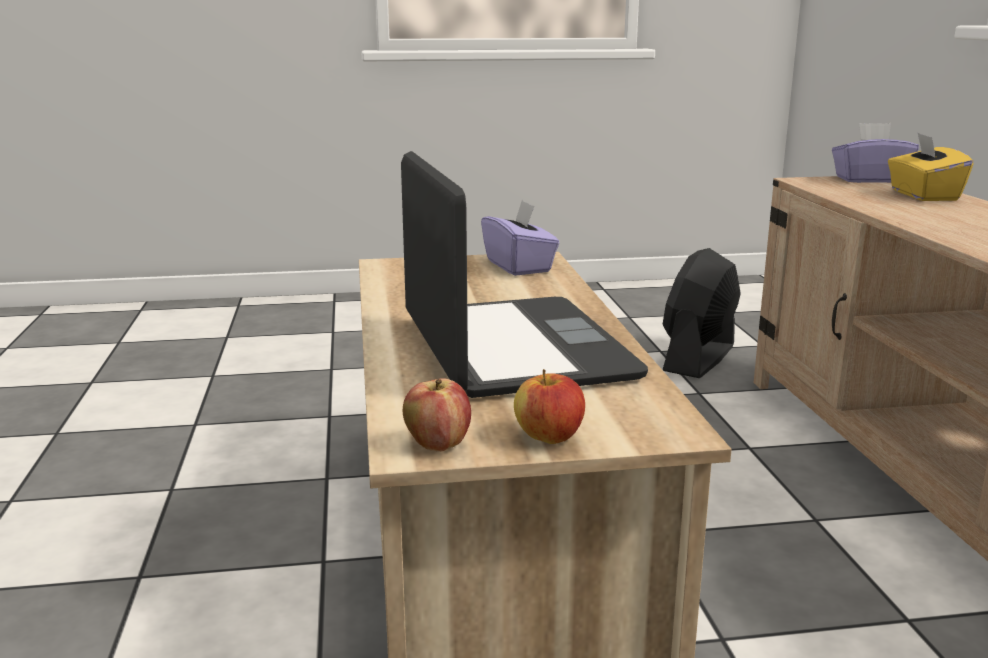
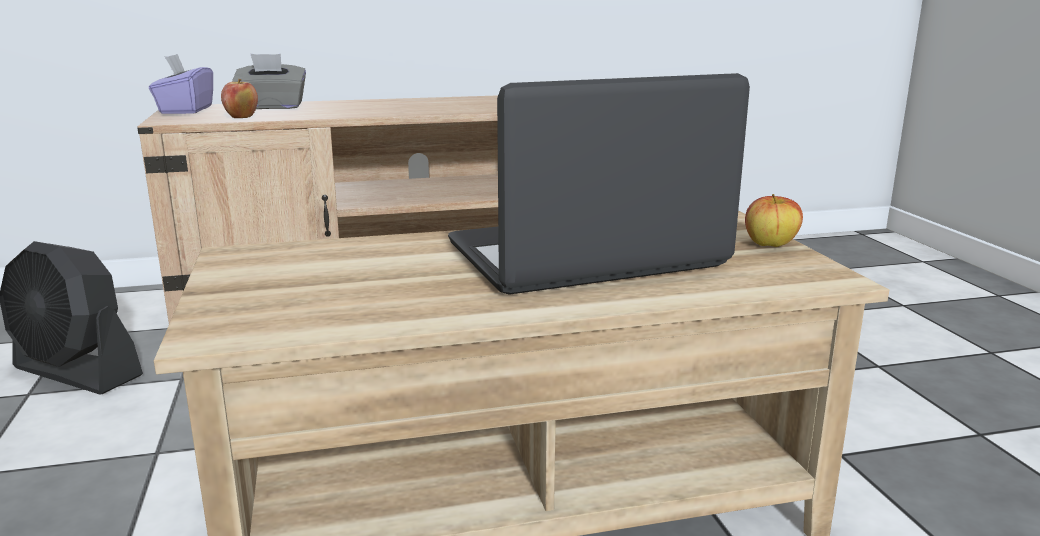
camera: 95 degrees left, 0 degrees up
(438, 445) = (818, 272): apple -> apple (241, 117)
(519, 266) = (271, 261): purple tissue box -> none
(923, 195) = (272, 107): yellow tissue box -> grey tissue box

